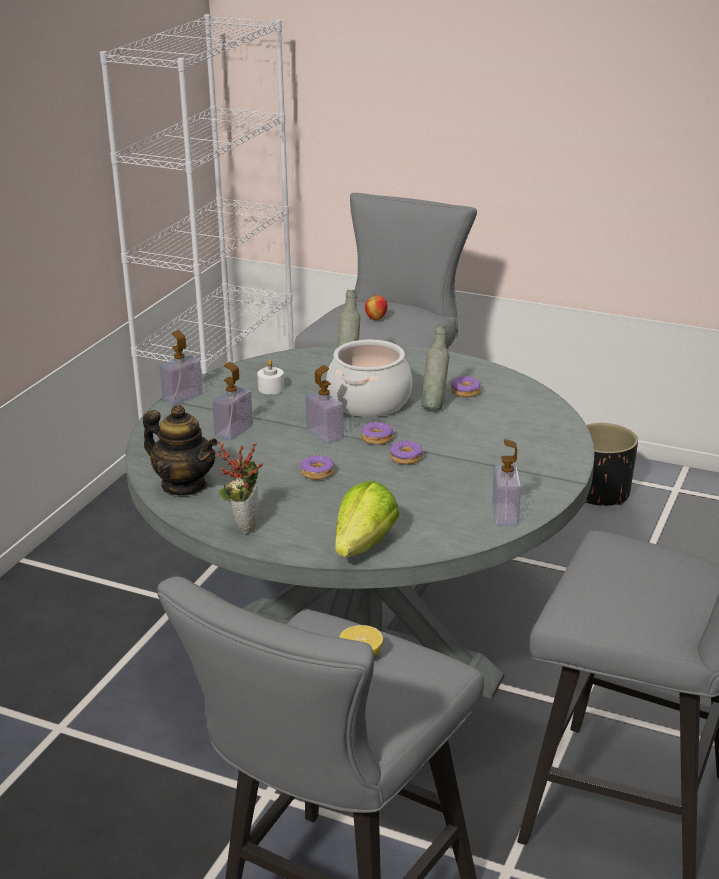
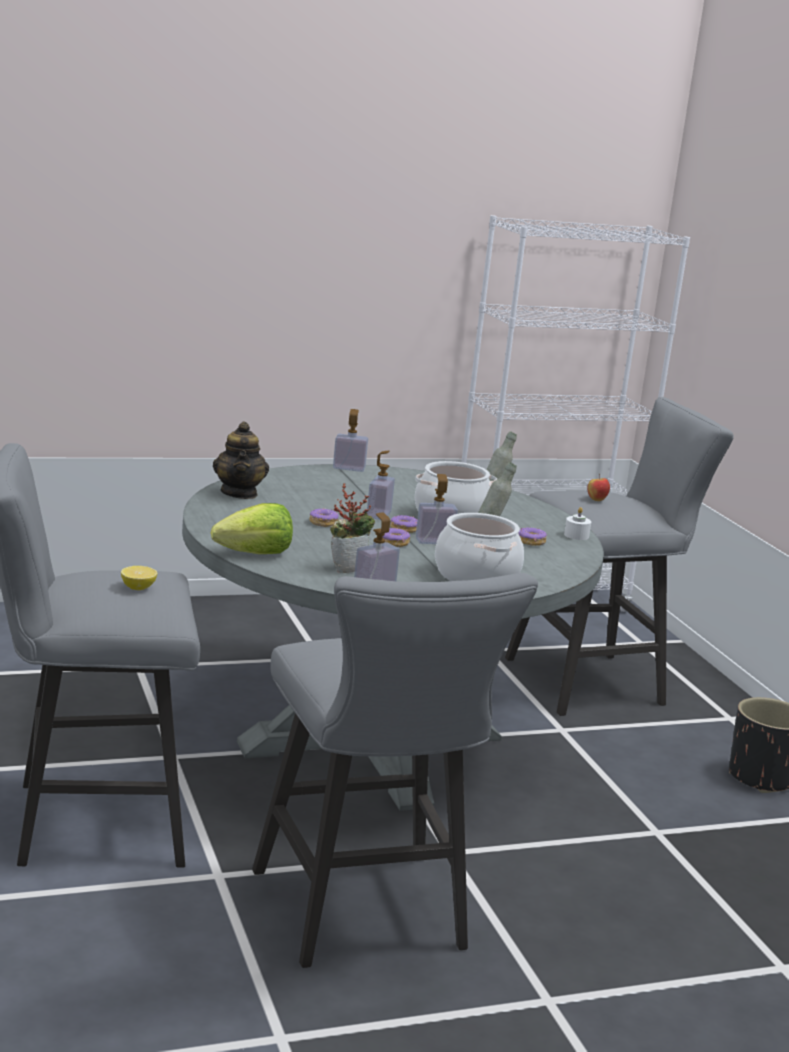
camera: 45 degrees right, 10 degrees down
(234, 431) = (332, 490): soap dispenser -> soap dispenser (434, 541)
(244, 524) = (221, 518): potted plant -> potted plant (347, 568)
(271, 388) = (411, 487): white candle -> white candle (576, 535)
(522, 452) = (476, 576): none -> cooking pot

